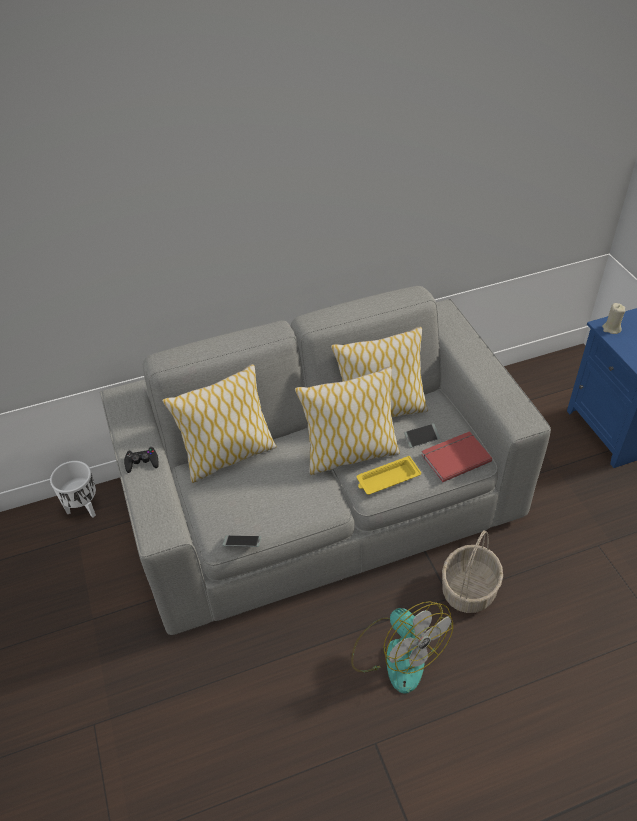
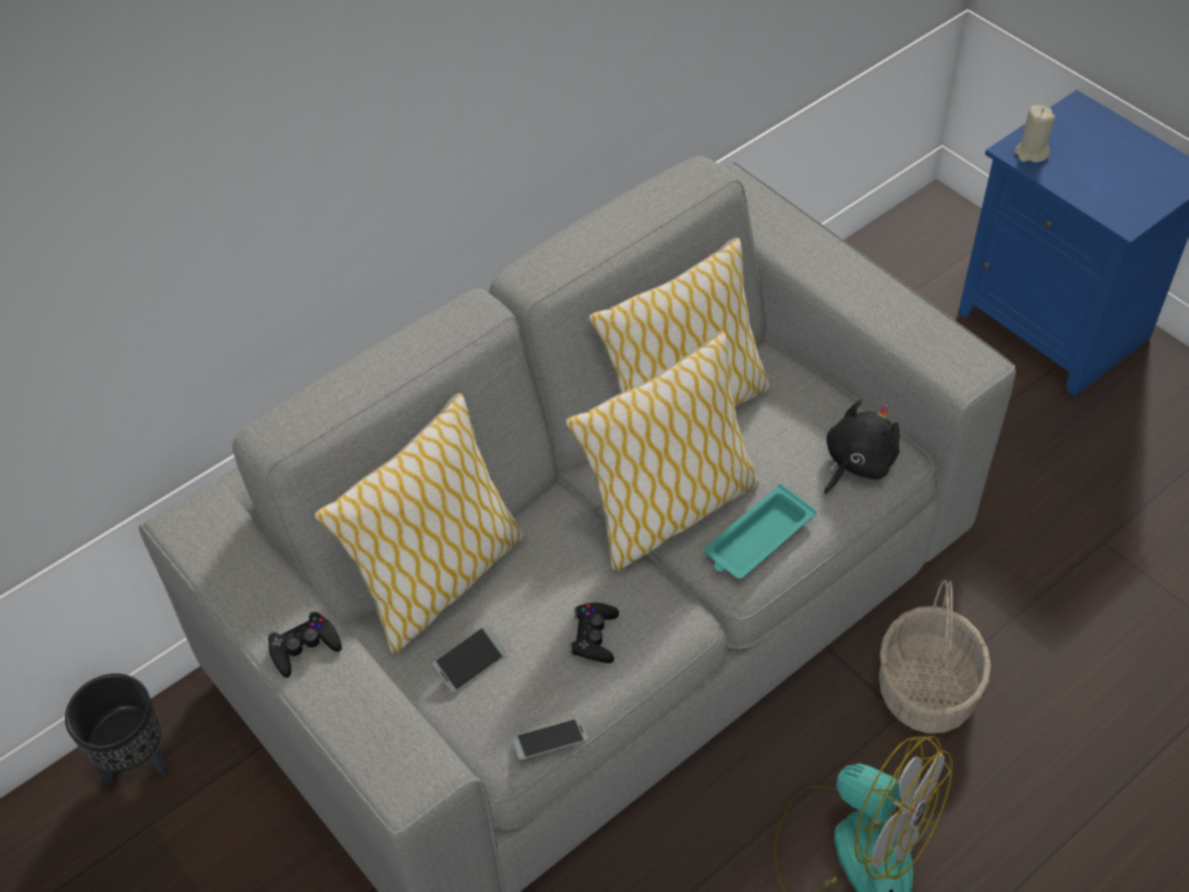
camera: 20 degrees left, 5 degrees up
(84, 507) = (137, 761): white planter -> black planter
(286, 501) = (594, 636): none -> black game controller
(387, 479) = (758, 539): yellow tray -> turquoise tray
(421, 438) = (784, 443): phone -> phone (470, 662)
(454, 457) = (857, 463): red book -> black plush toy

